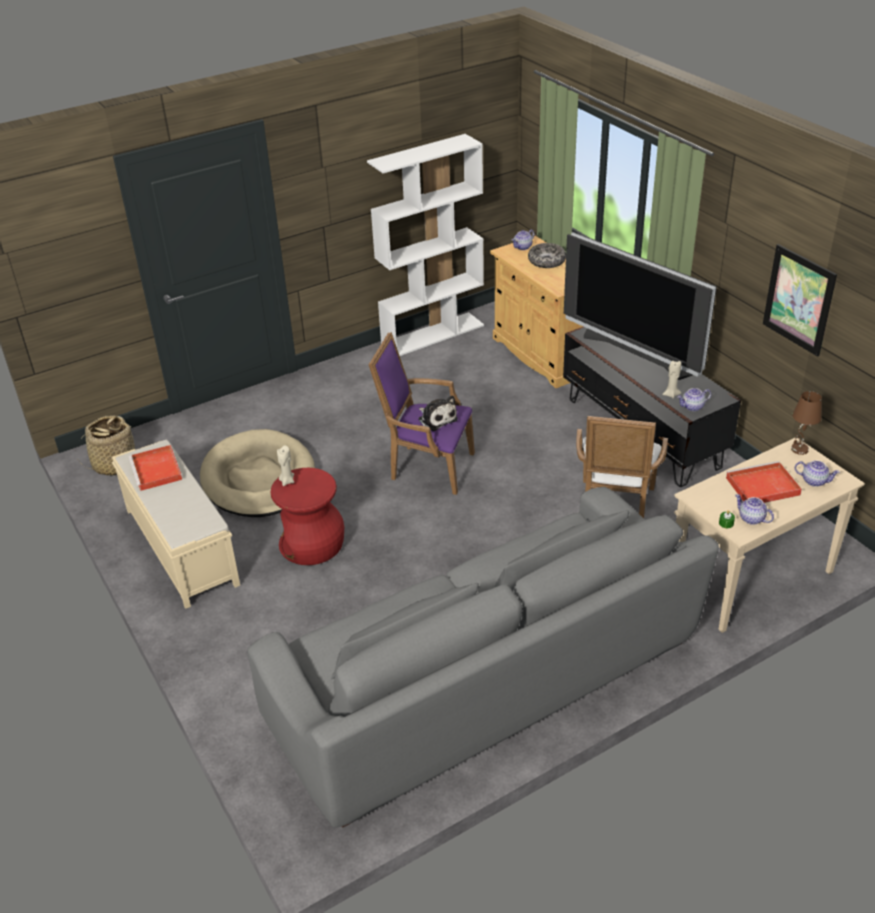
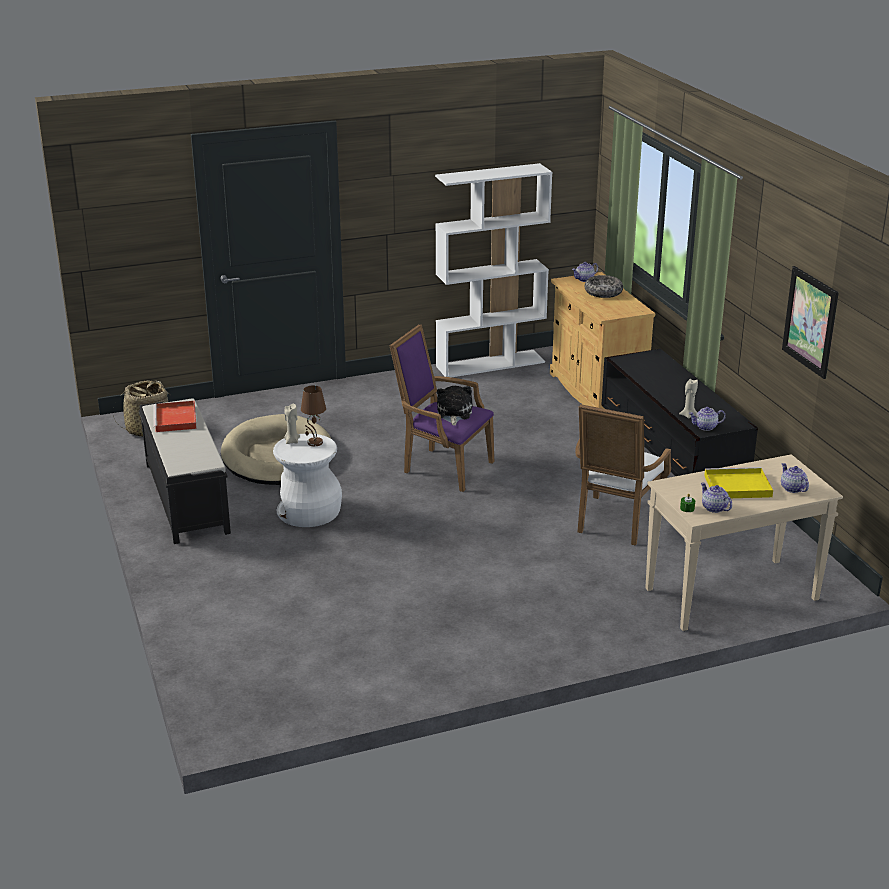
camera: 10 degrees right, 10 degrees down
(181, 546) = (186, 498): beige bench -> black bench
(312, 544) = (309, 512): red stool -> white stool
(436, 419) = (453, 413): plush toy -> plush toy turned 150 degrees counterclockwise
(485, 683) = (433, 637): grey sofa -> none
(636, 353) = (668, 380): television -> none
(761, 487) = (736, 486): red tray -> yellow tray
(799, 449) = (789, 464): brown table lamp -> brown table lamp (314, 443)
(814, 481) = (792, 488): teapot -> teapot turned 150 degrees counterclockwise

